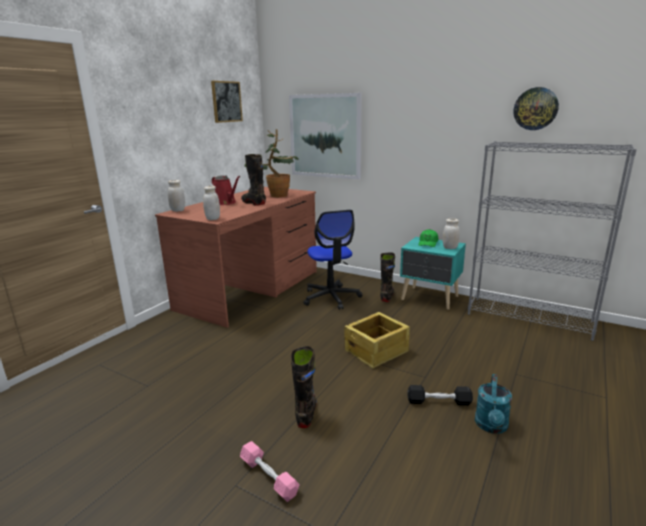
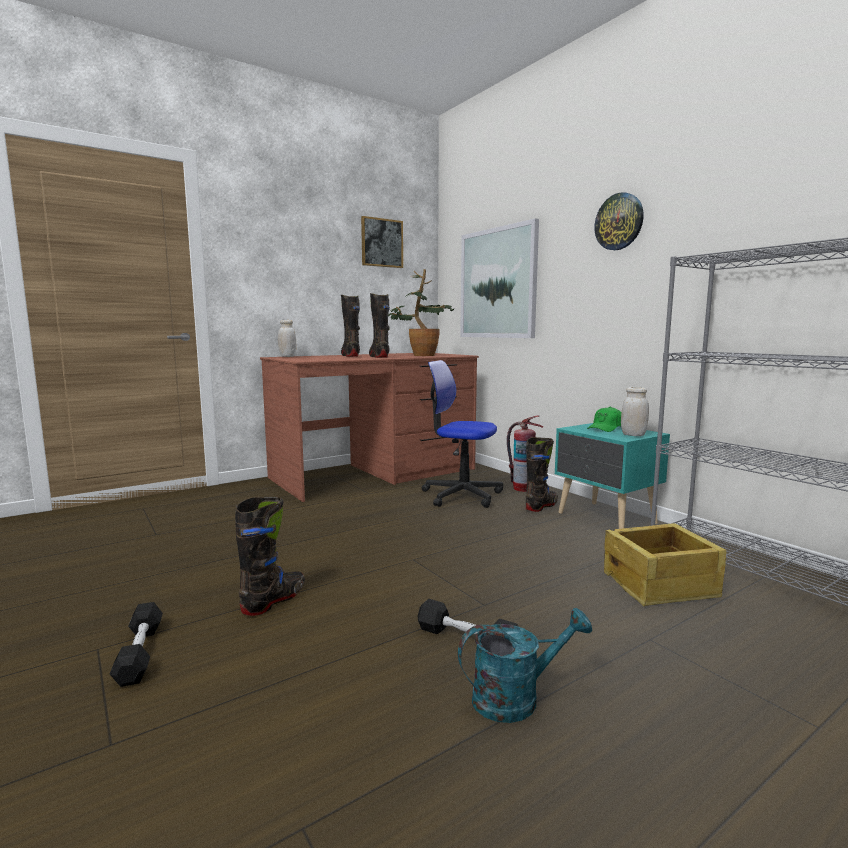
camera: 25 degrees right, 10 degrees down
(213, 219) = (302, 360): white jar -> none
(225, 203) = (350, 356): red watering can -> black boot
(268, 477) = (140, 653): pink dumbbell -> black dumbbell
(331, 297) = (461, 495): office chair -> office chair turned 105 degrees clockwise
(362, 283) = (523, 488): none -> fire extinguisher
(377, 351) = (451, 559): crate -> crate (660, 585)
(491, 426) = (516, 697): turquoise watering can -> turquoise watering can turned 150 degrees counterclockwise
(535, 109) = (781, 200): wall clock -> wall clock (619, 222)

